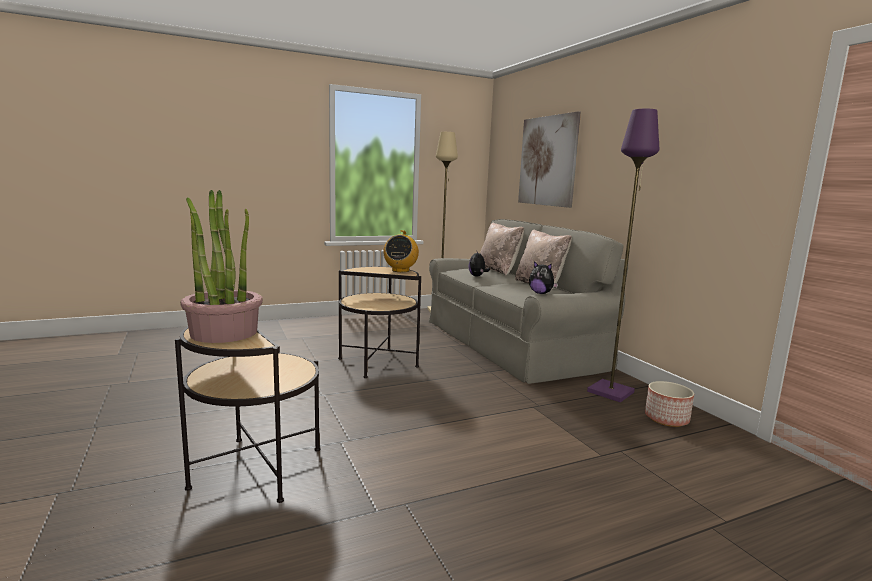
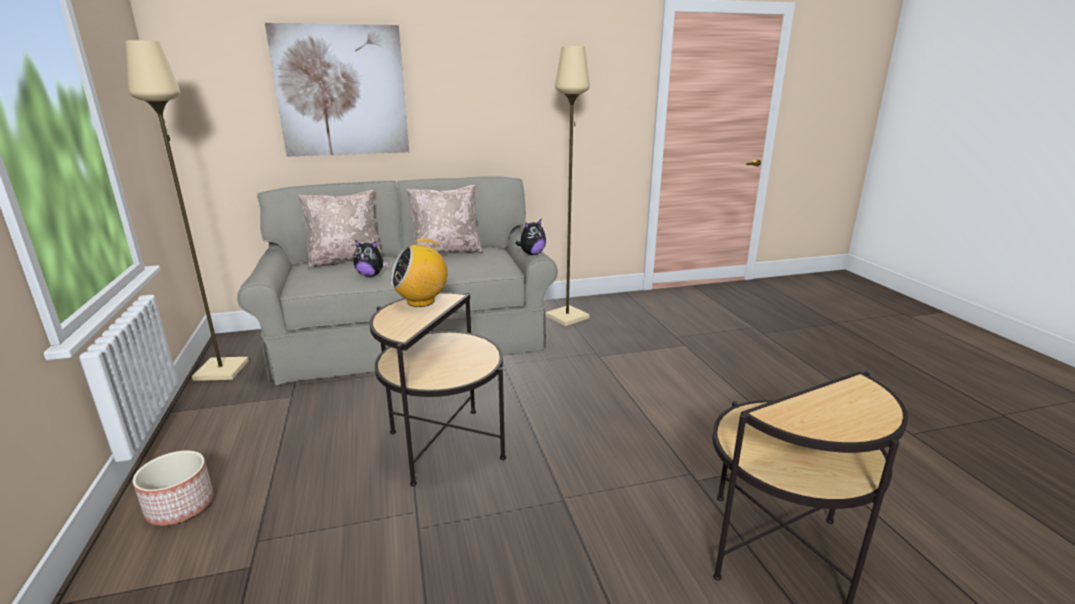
camera: 80 degrees left, 10 degrees up
(224, 332) = (841, 409): potted plant -> none
(400, 270) = (421, 301): radio -> radio turned 135 degrees clockwise
(611, 392) = (567, 316): purple floor lamp -> beige floor lamp
(667, 419) = (620, 309): planter -> planter (181, 506)

